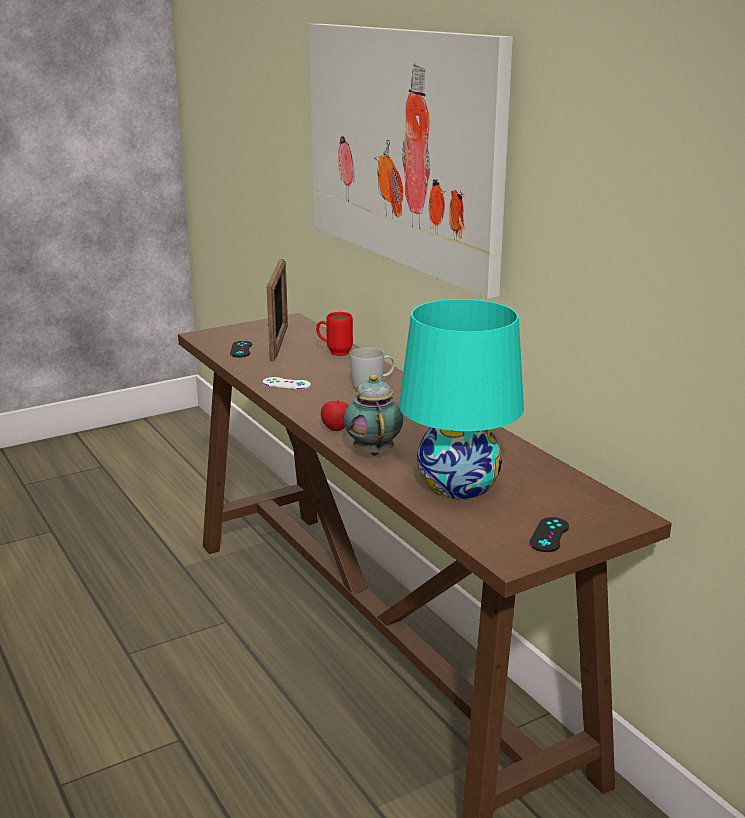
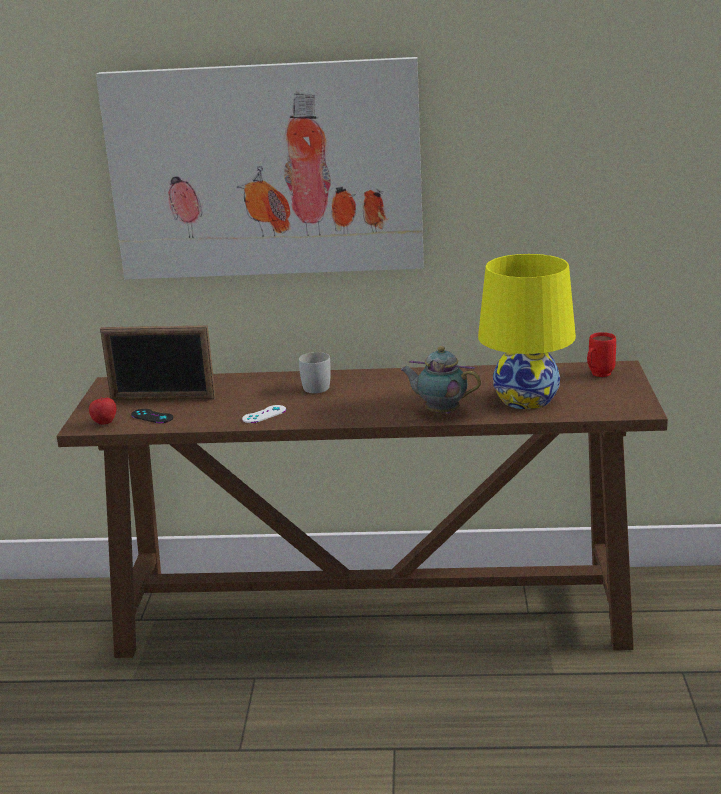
camera: 55 degrees left, 0 degrees up
(279, 343) = (162, 399): picture frame -> picture frame turned 150 degrees clockwise
(334, 352) = (223, 384): red mug -> red mug (598, 375)
(336, 429) = (384, 416): apple -> apple (104, 423)
(458, 484) = (526, 399): turquoise table lamp -> yellow table lamp
(549, 535) = (623, 392): black game controller -> none

